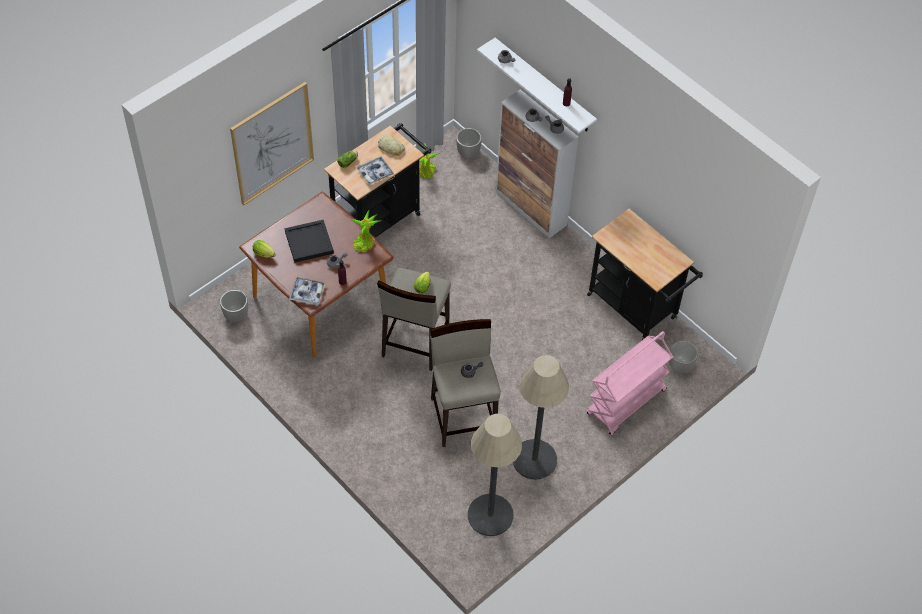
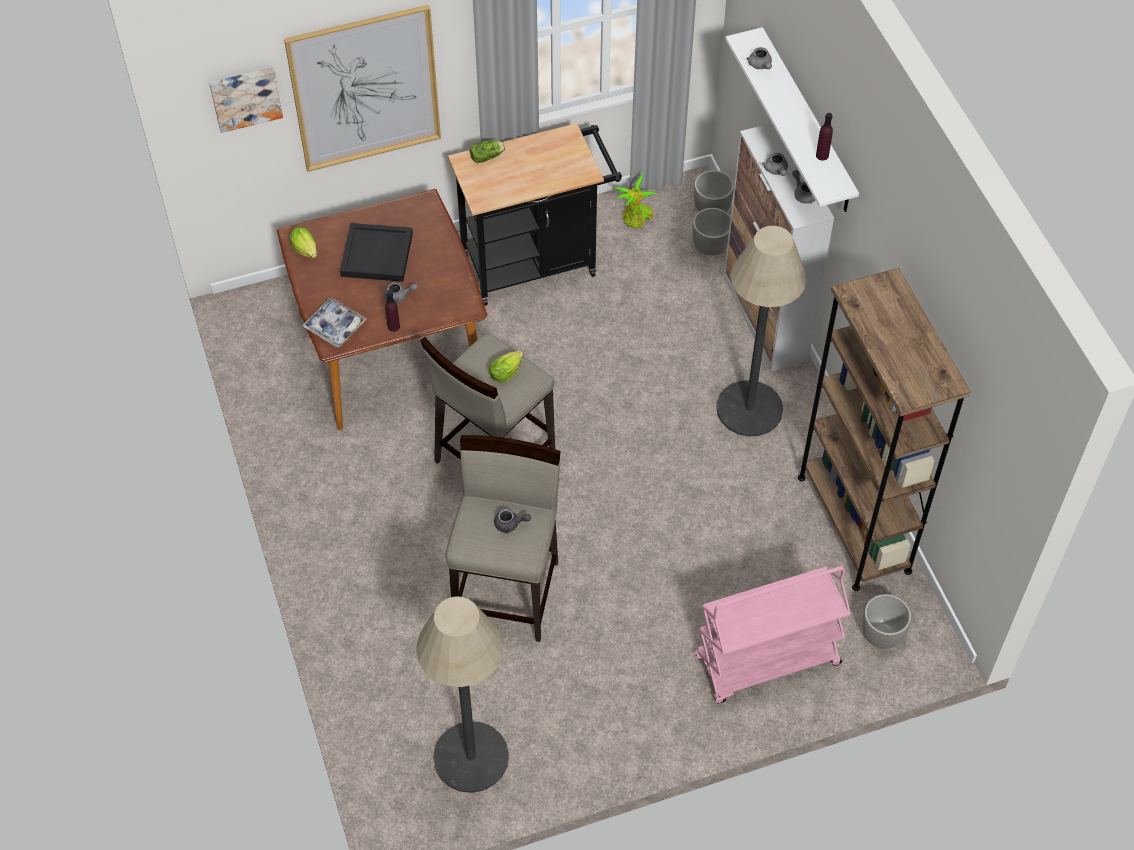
camera: 25 degrees right, 0 degrees up
(209, 171) = (245, 97): none -> picture
(236, 315) = (263, 332): planter -> planter (710, 247)
(364, 242) = (456, 280): potted plant -> none
(375, 173) = (518, 184): tray -> none
(391, 147) = (560, 155): bread -> none
(534, 459) = (581, 697): floor lamp -> floor lamp (749, 409)
(636, 309) = (853, 523): black cart -> brown bookcase

